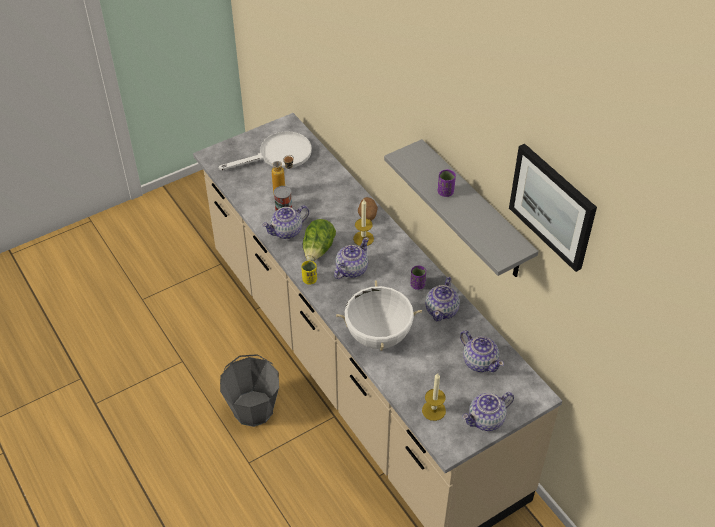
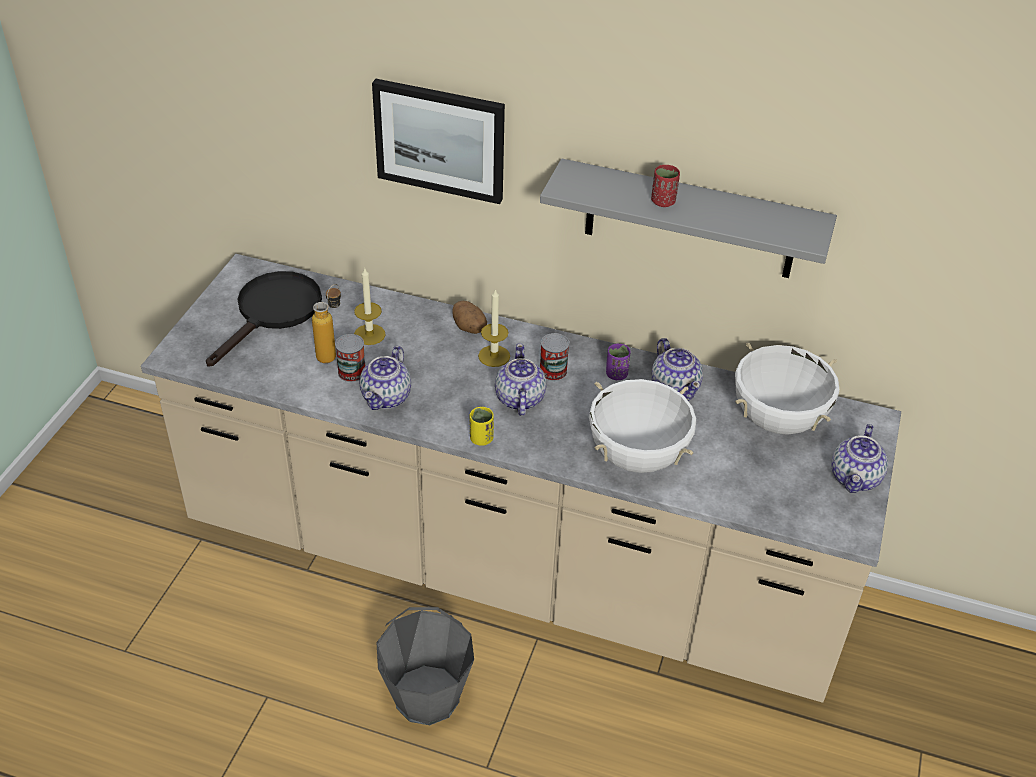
camera: 40 degrees left, 5 degrees down
(278, 156) = (273, 313): white frying pan -> black frying pan
(318, 250) = (452, 397): lettuce -> none
(385, 264) = (553, 371): none -> can
(433, 410) = (792, 502): candle -> candle (369, 334)
(445, 192) = (663, 202): purple cup -> red cup
(479, 361) = (777, 419): teapot -> white cooking pot
(553, 206) = (868, 131): picture -> picture (440, 140)

